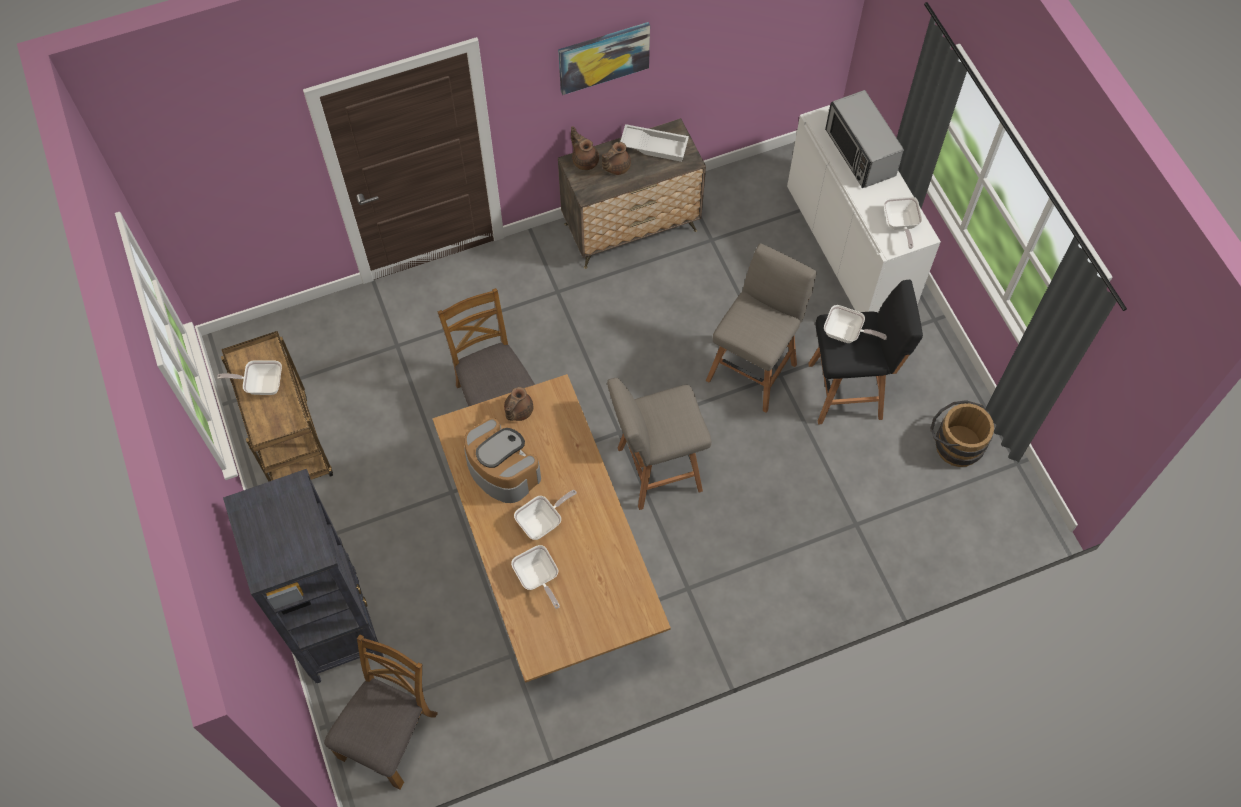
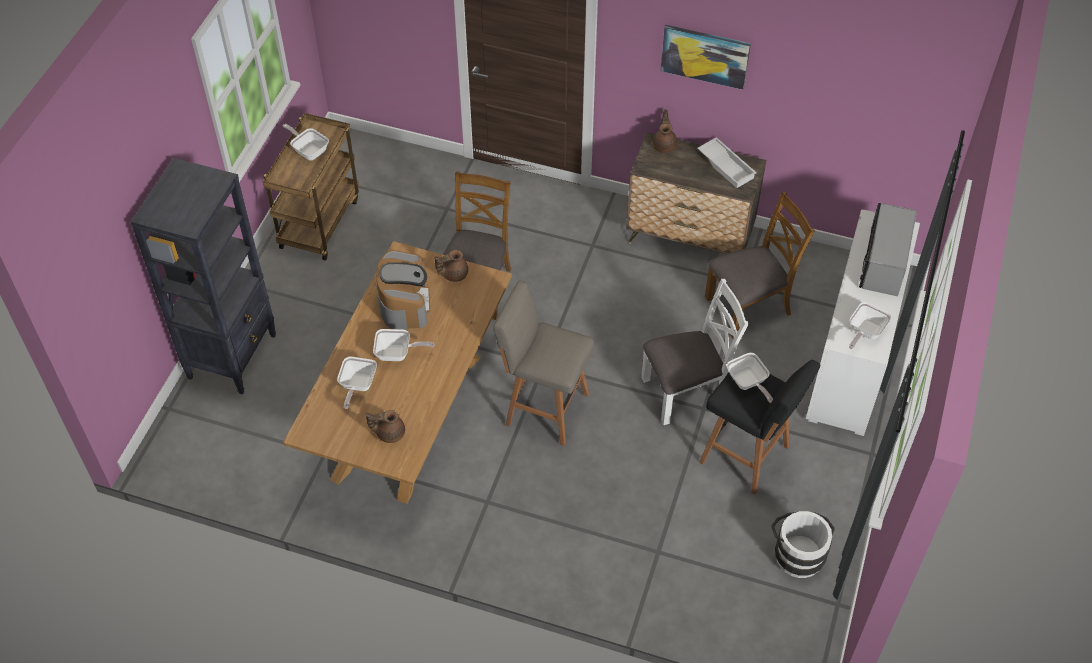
camera: 40 degrees right, 10 degrees down
(390, 735) = (199, 444): brown chair -> brown chair (749, 306)
(615, 167) = (683, 162): brown teapot -> brown teapot (389, 433)
(753, 369) = (686, 391): grey stool -> white chair
(954, 443) = (797, 552): brown bucket -> white bucket

